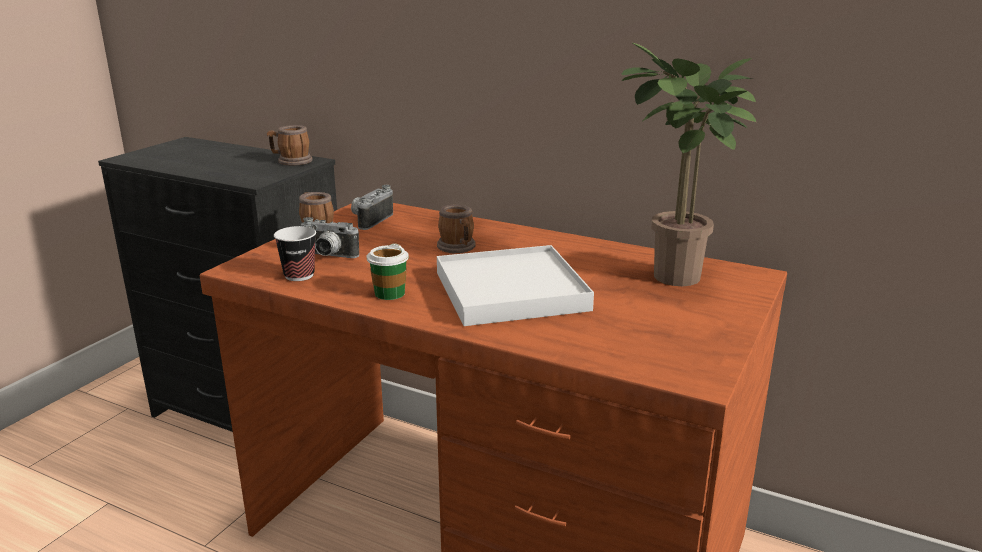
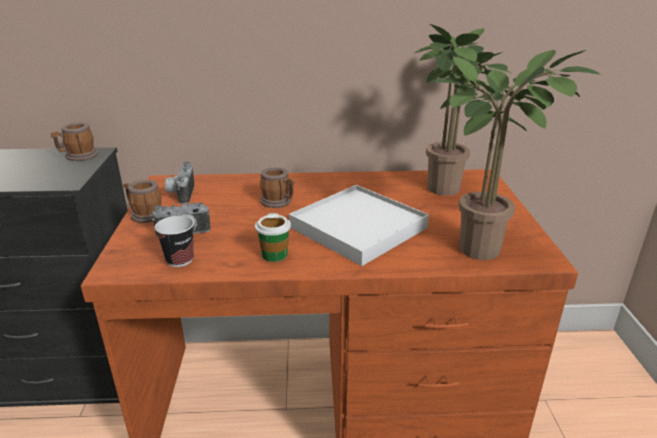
camera: 30 degrees left, 5 degrees up
(637, 347) = (485, 247): none -> potted plant

